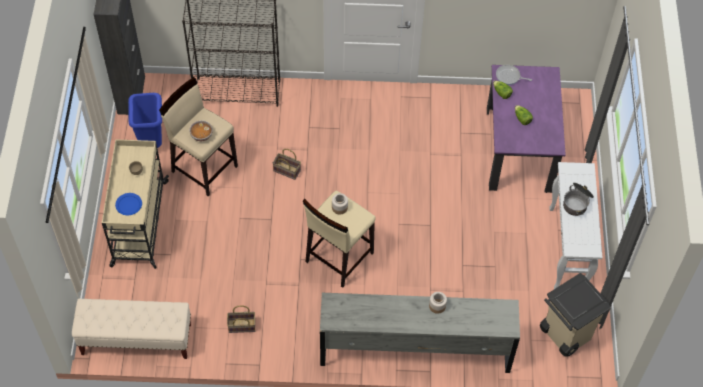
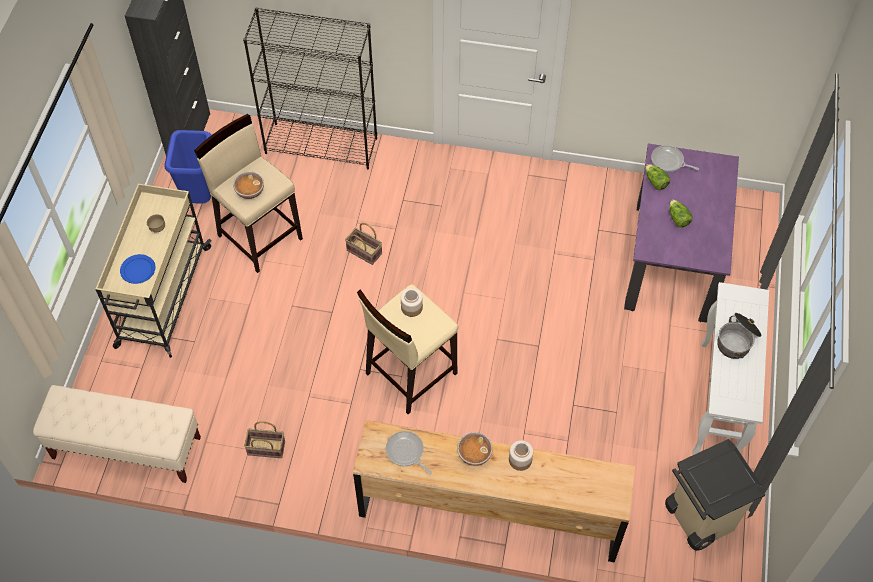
camera: 10 degrees right, 0 degrees up
(355, 311) = (406, 452): none -> frying pan
(404, 306) = (474, 454): none -> bowl
(415, 350) = (490, 513): grey dresser -> brown dresser

